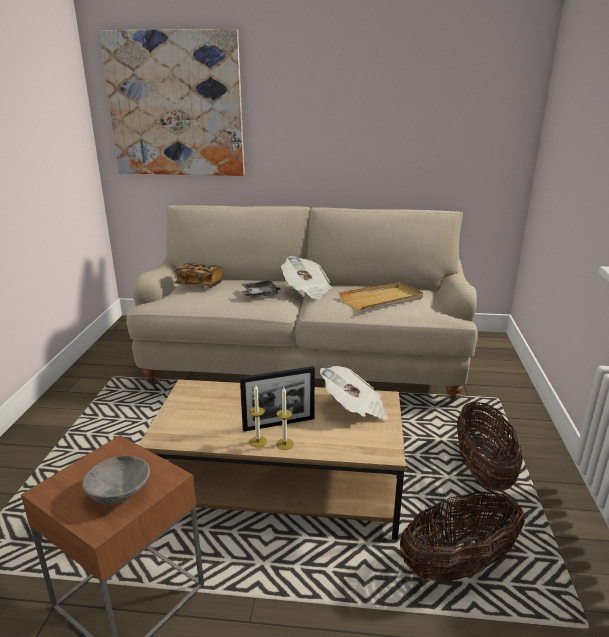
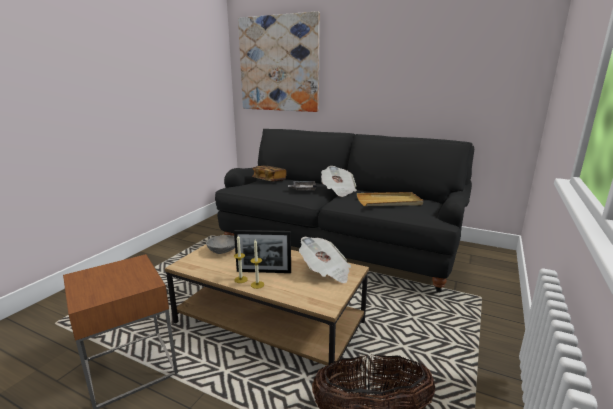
camera: 20 degrees right, 5 degrees down
(120, 493) = (113, 286): grey bowl -> grey bowl (224, 251)
(305, 359) = (340, 244): beige sofa -> black sofa
(482, 471) = (435, 348): basket -> none

